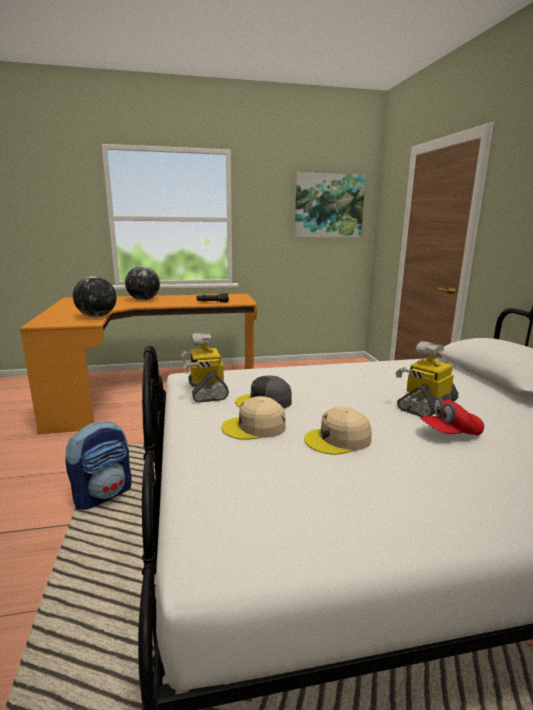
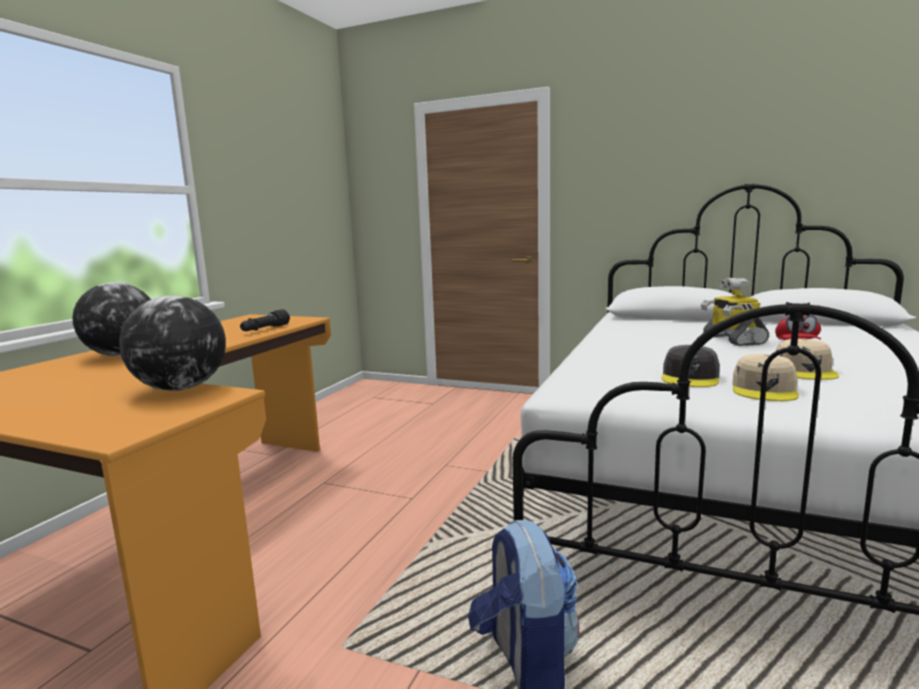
camera: 55 degrees left, 5 degrees down
(206, 391) = (632, 393): toy robot -> none
(329, 206) = (306, 174): picture -> none

